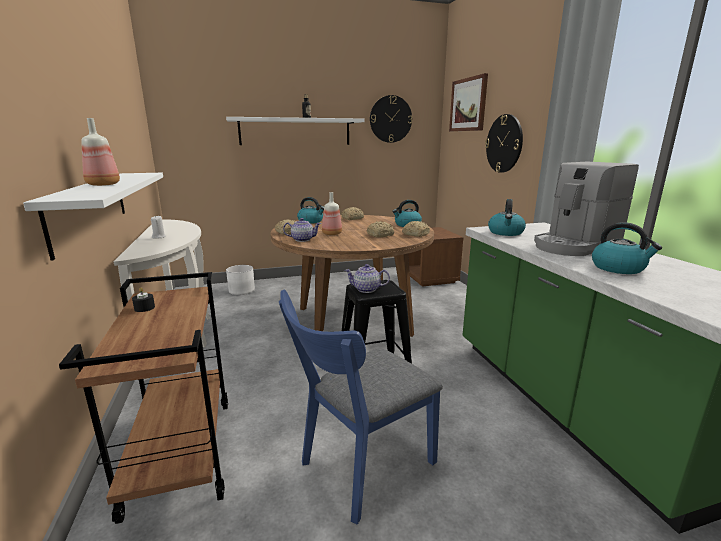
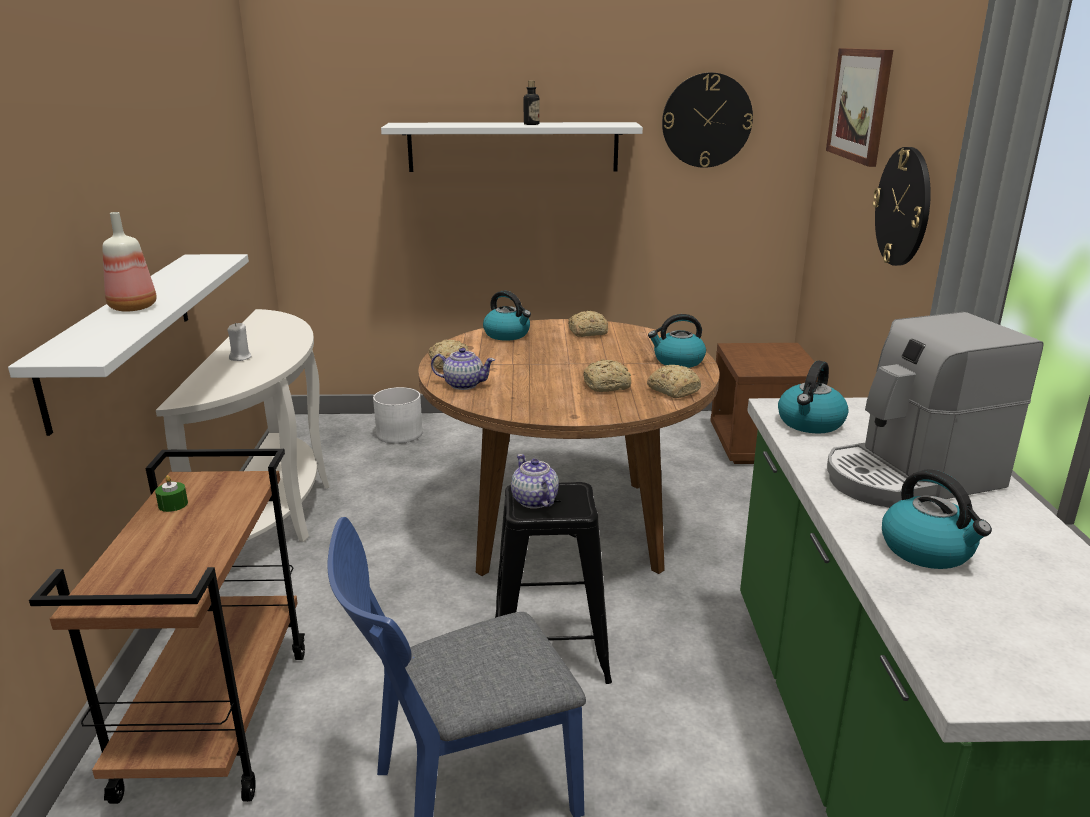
camera: 15 degrees right, 5 degrees up
(144, 308) = (173, 504): black candle -> green candle
(331, 234) = (522, 374): bottle -> none
(367, 289) = (534, 501): teapot -> teapot turned 45 degrees clockwise

